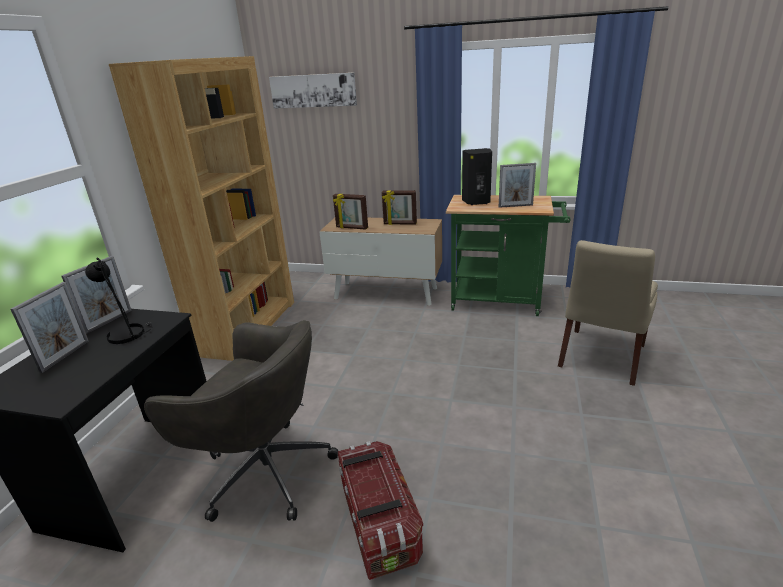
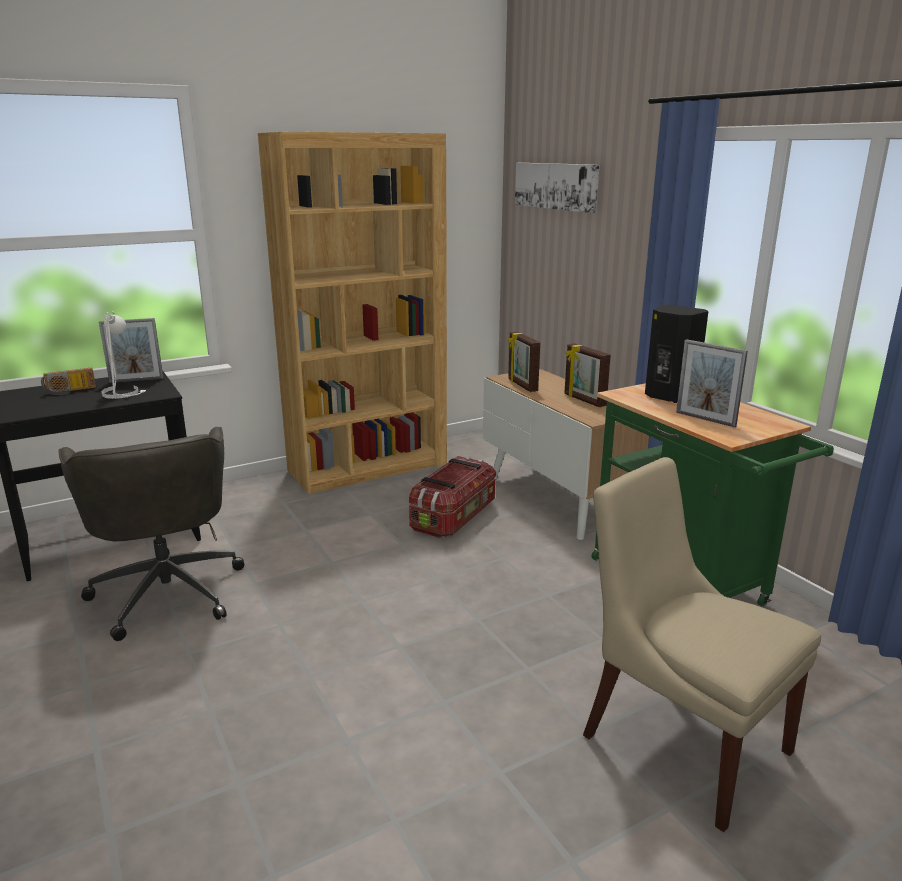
camera: 45 degrees right, 5 degrees down
(65, 356) = (70, 391): picture frame -> radio
(128, 333) = (123, 393): black table lamp -> white table lamp
(379, 521) = (151, 691): storage box -> storage box (455, 517)
(601, 357) = (679, 739): beige chair -> beige chair turned 60 degrees clockwise

